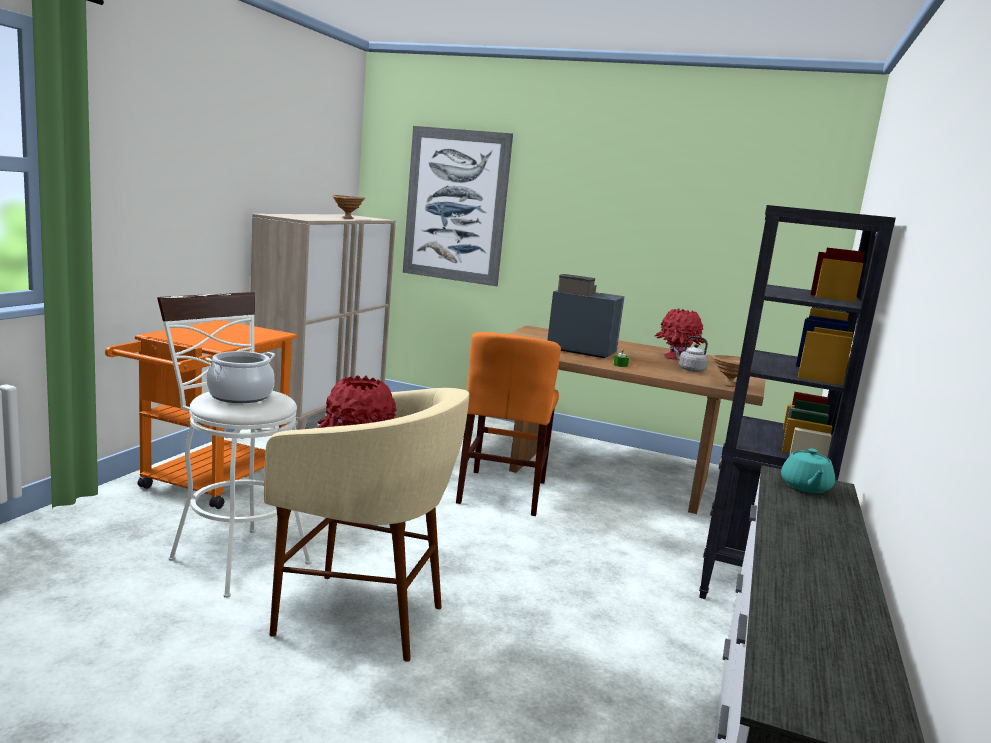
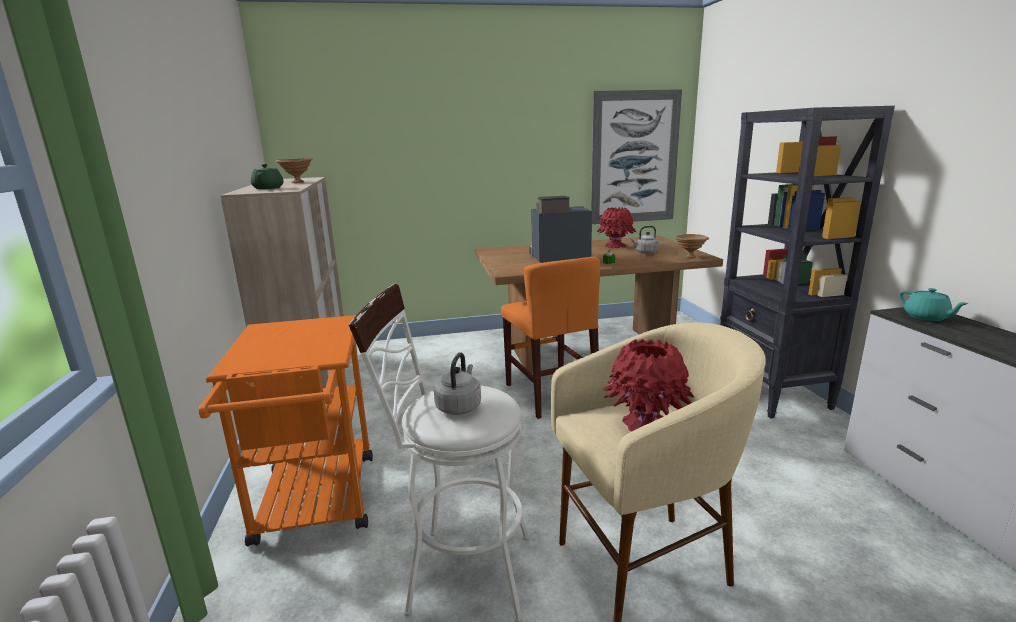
camera: 30 degrees left, 5 degrees up
(240, 396) = (459, 406): cooking pot -> grey kettle
(303, 216) = (268, 188): none -> green teapot
(456, 206) = (377, 153): picture -> picture (634, 158)

